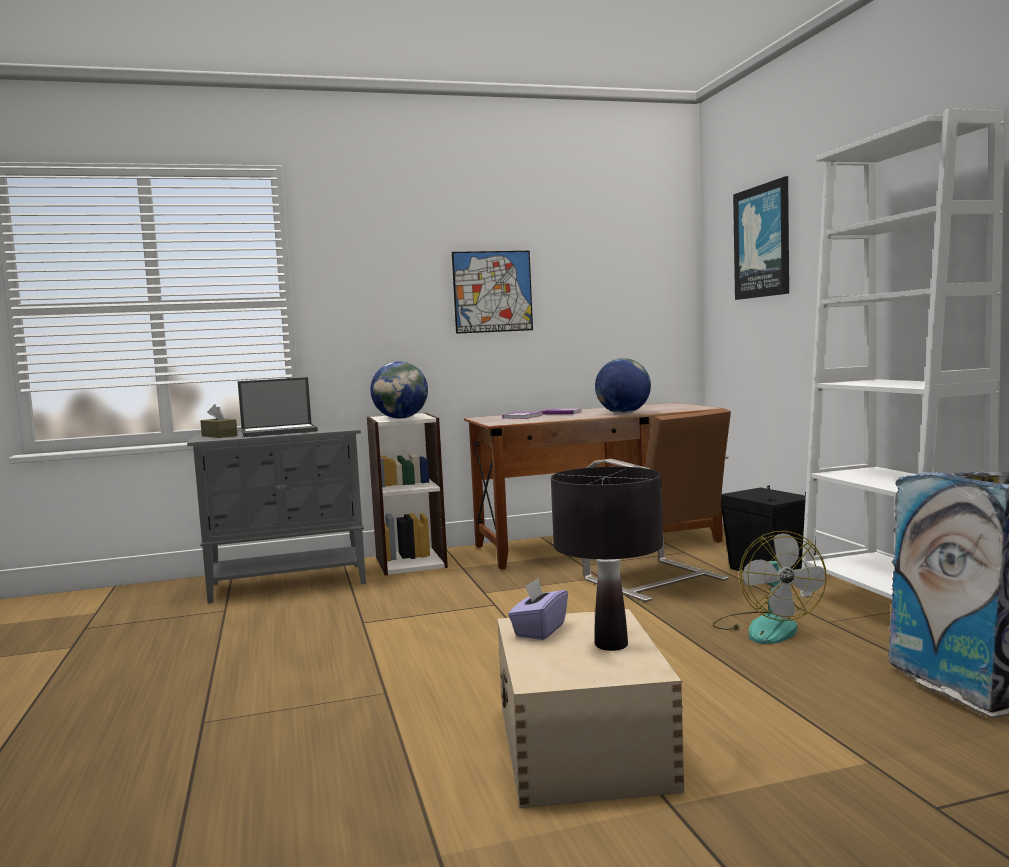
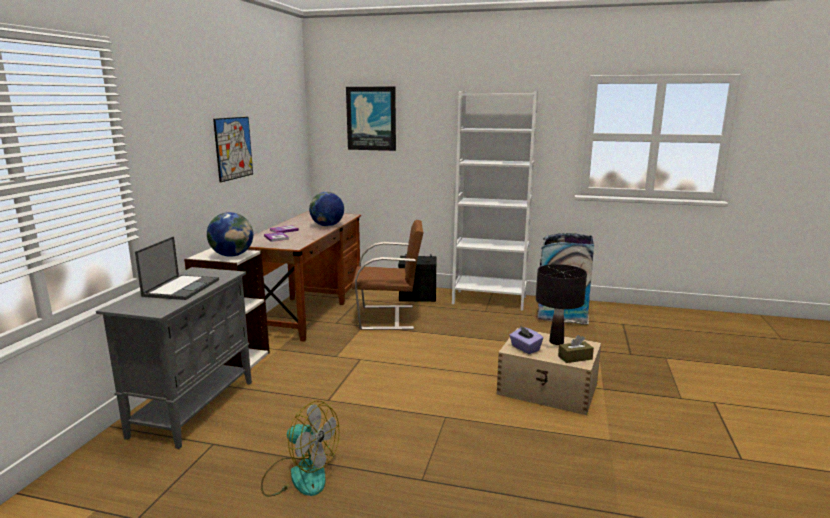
camera: 60 degrees left, 10 degrees up
(219, 436) = (146, 305): brown tissue box -> brown tissue box (575, 358)
(766, 627) = (476, 321): fan -> fan (299, 475)

